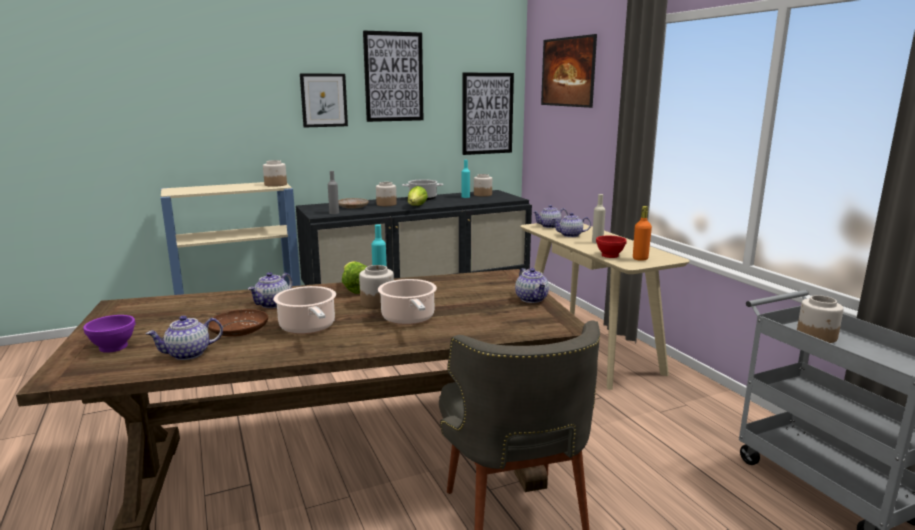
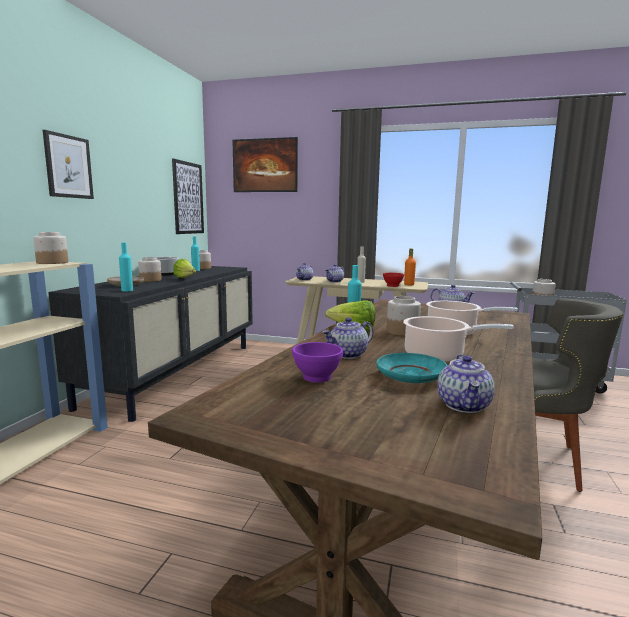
camera: 50 degrees left, 5 degrees down
(113, 347) = (392, 439): purple bowl -> purple bowl (317, 377)
(239, 330) = (411, 376): brown plate -> turquoise plate
(272, 304) = (348, 354): teapot -> teapot turned 75 degrees clockwise
(334, 213) = (127, 290): grey bottle -> turquoise bottle
(393, 77) = (126, 152): picture -> none

